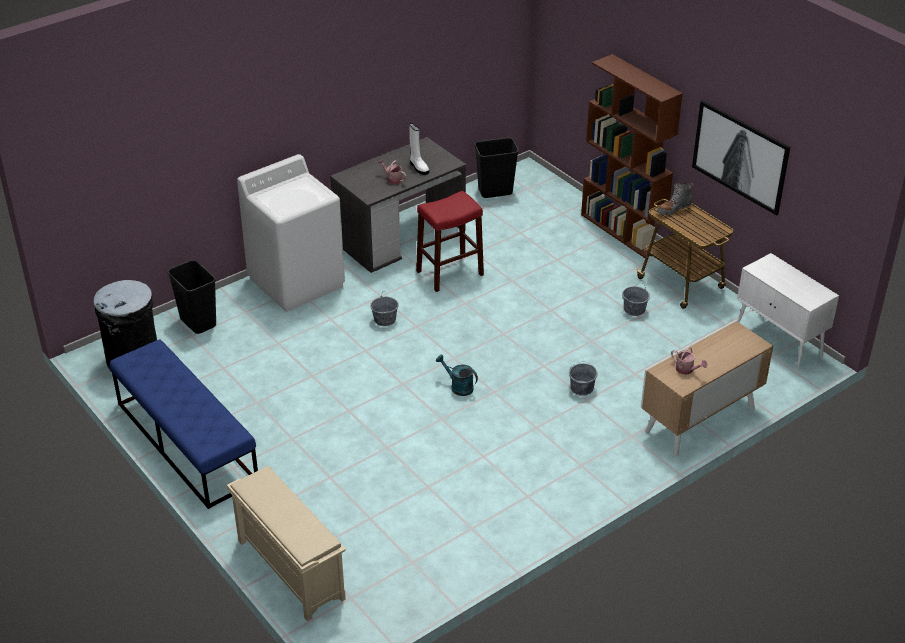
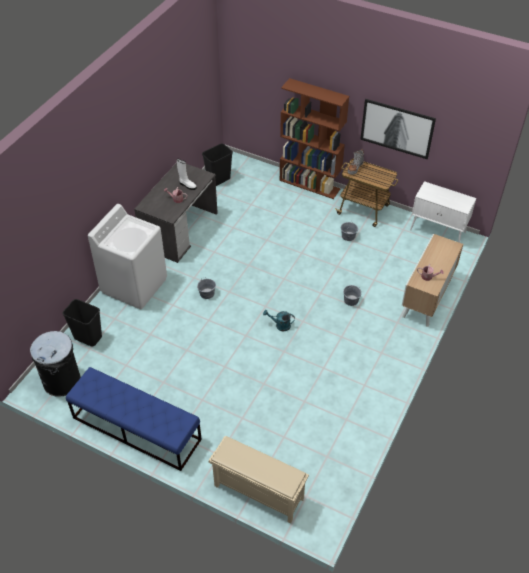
camera: 25 degrees left, 10 degrees up
(449, 273) = (226, 247): red stool -> none

